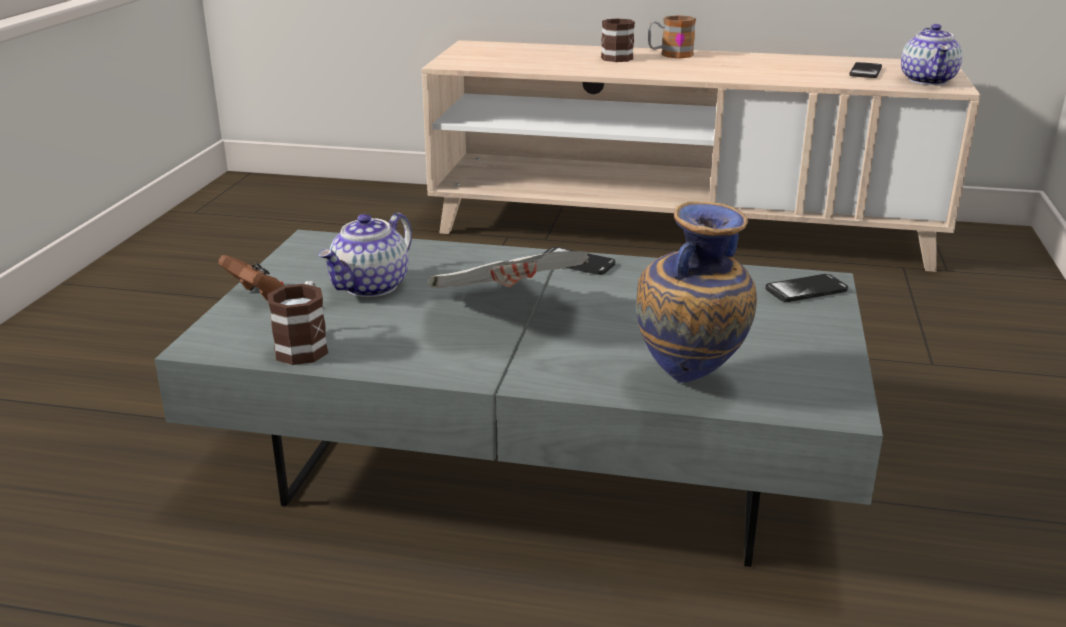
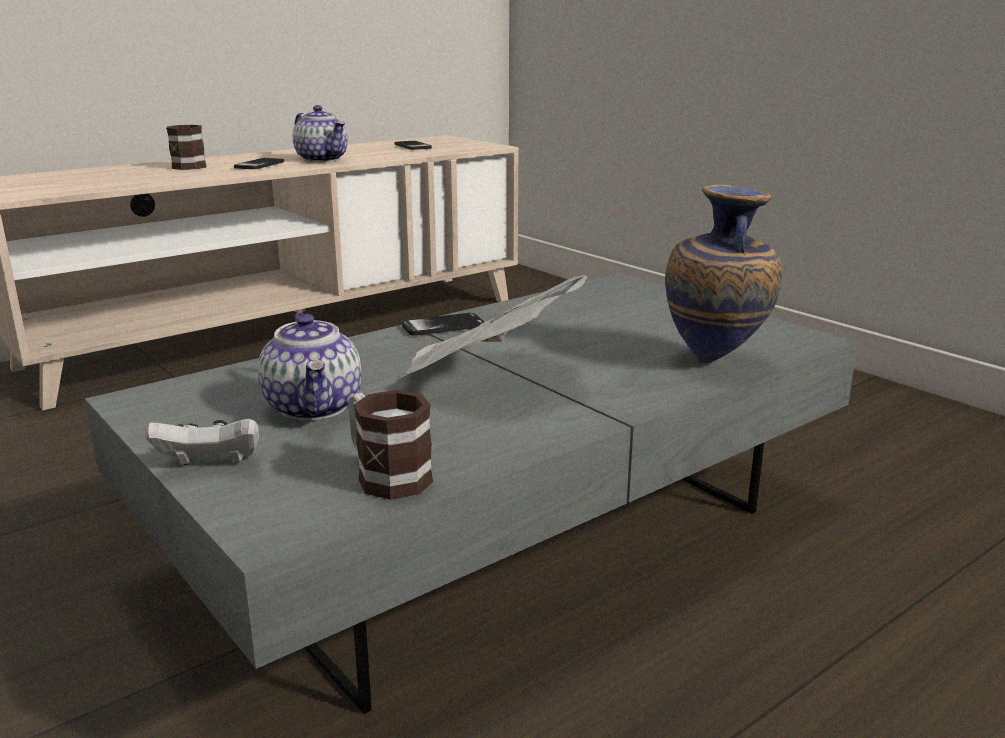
camera: 50 degrees left, 5 degrees down
(257, 296) = (211, 465): brown game controller -> white game controller
(670, 54) = (229, 158): mug -> none
(806, 290) = (625, 290): phone -> phone (259, 165)
(928, 80) = (466, 145): teapot -> teapot (322, 159)

